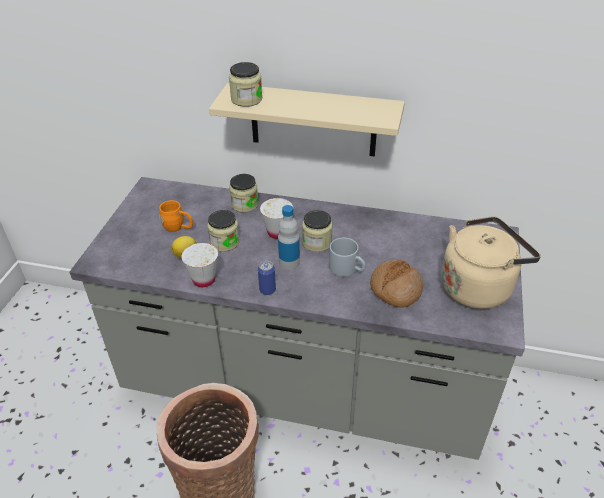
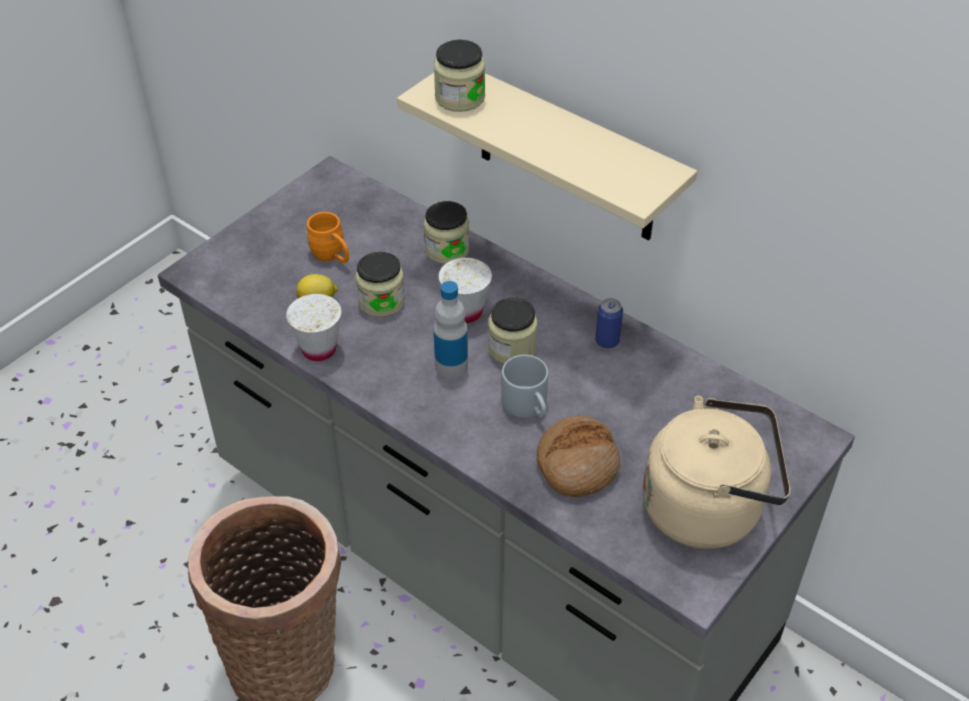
camera: 25 degrees right, 5 degrees up
(267, 290) = (394, 397): can -> can (607, 341)

